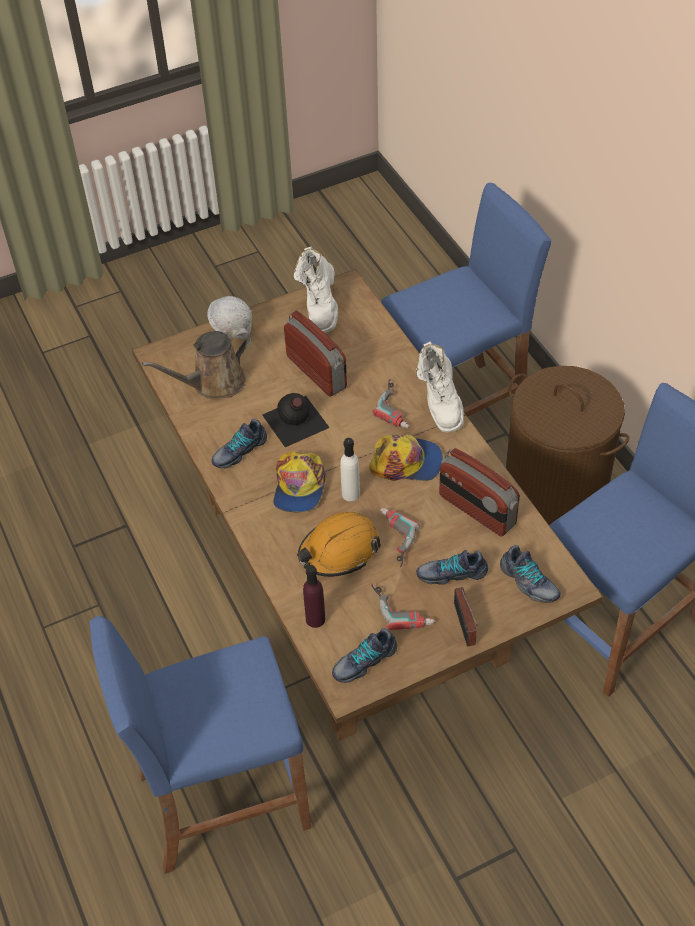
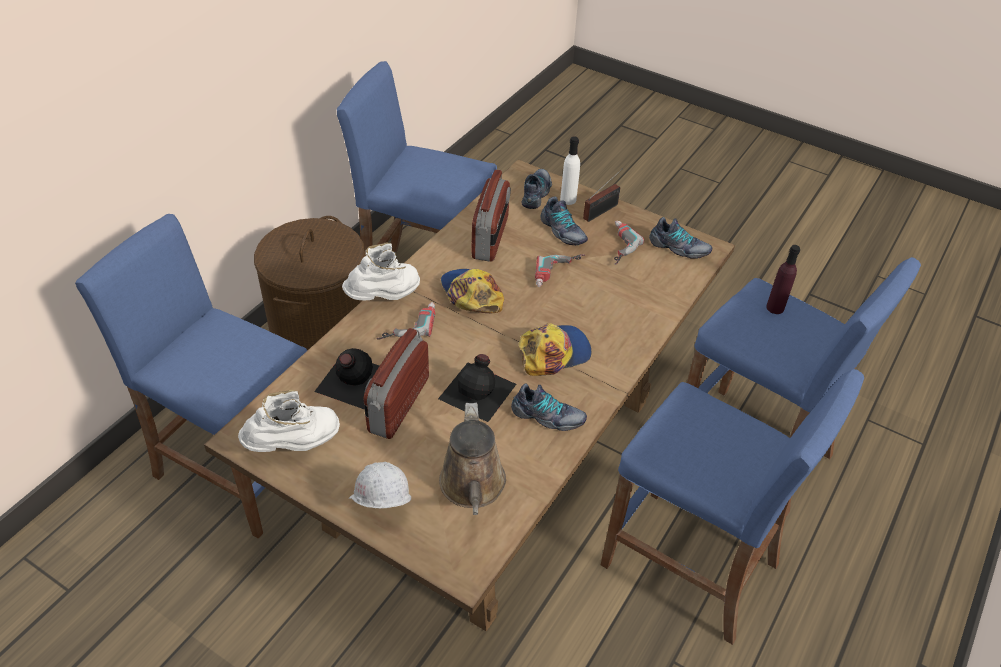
camera: 125 degrees left, 5 degrees down
(157, 666) = (690, 564): none -> blue stool
(214, 383) = (473, 487): brown watering can -> brown watering can turned 60 degrees clockwise
(315, 619) = (671, 286): purple bottle -> purple bottle (775, 307)
(339, 551) = (598, 299): orange hard hat -> none
(350, 494) = (534, 315): white bottle -> white bottle (568, 199)
(359, 355) = (352, 381): none -> black bottle

